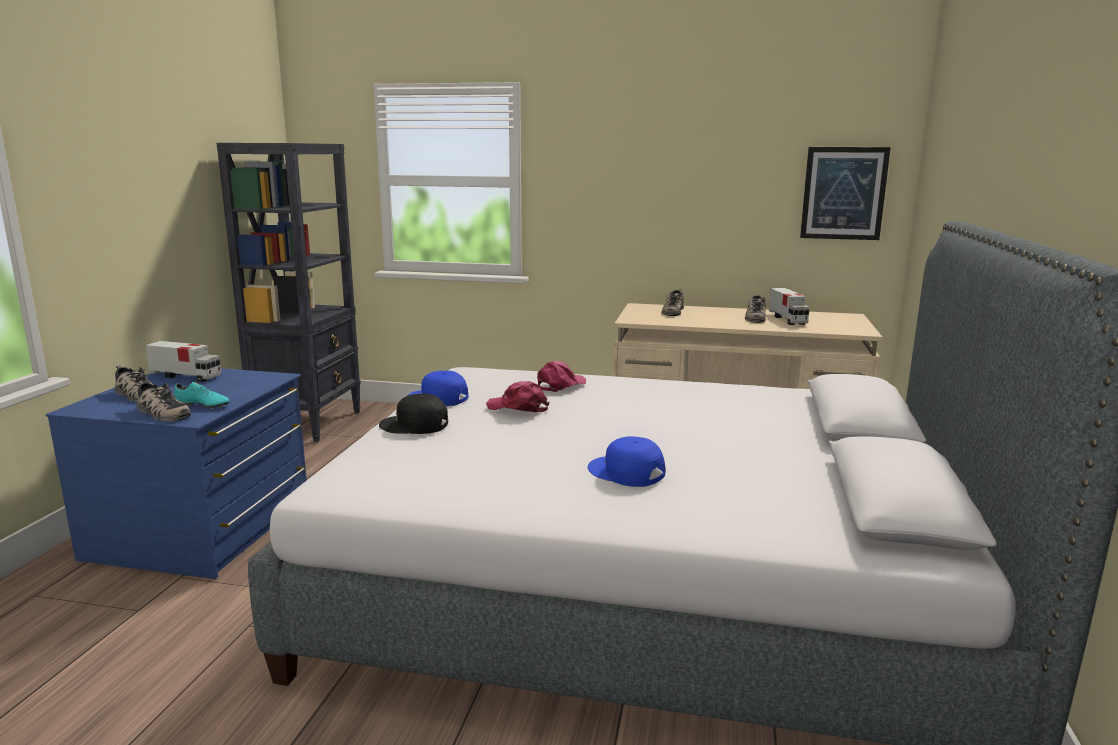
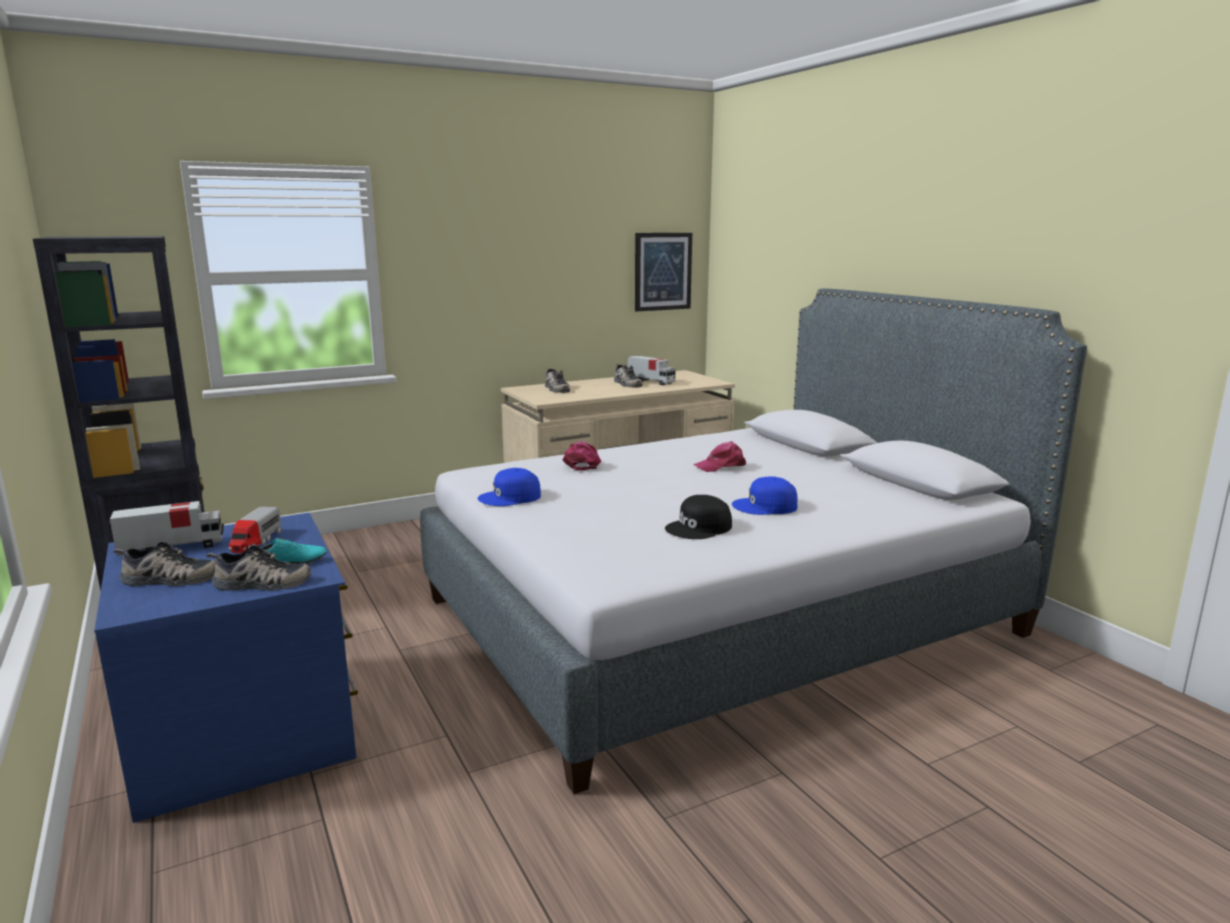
camera: 40 degrees left, 0 degrees up
(226, 385) = (255, 542): none -> toy truck
(414, 425) = (548, 520): black cap -> black cap (699, 528)
(518, 407) = (597, 486): pink cap -> pink cap (721, 466)

